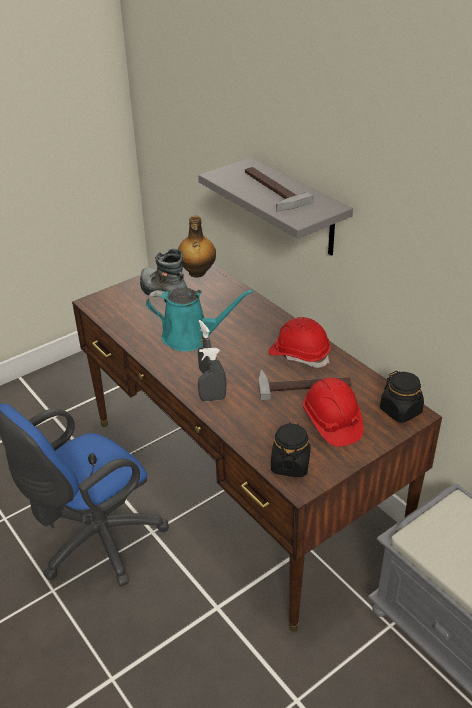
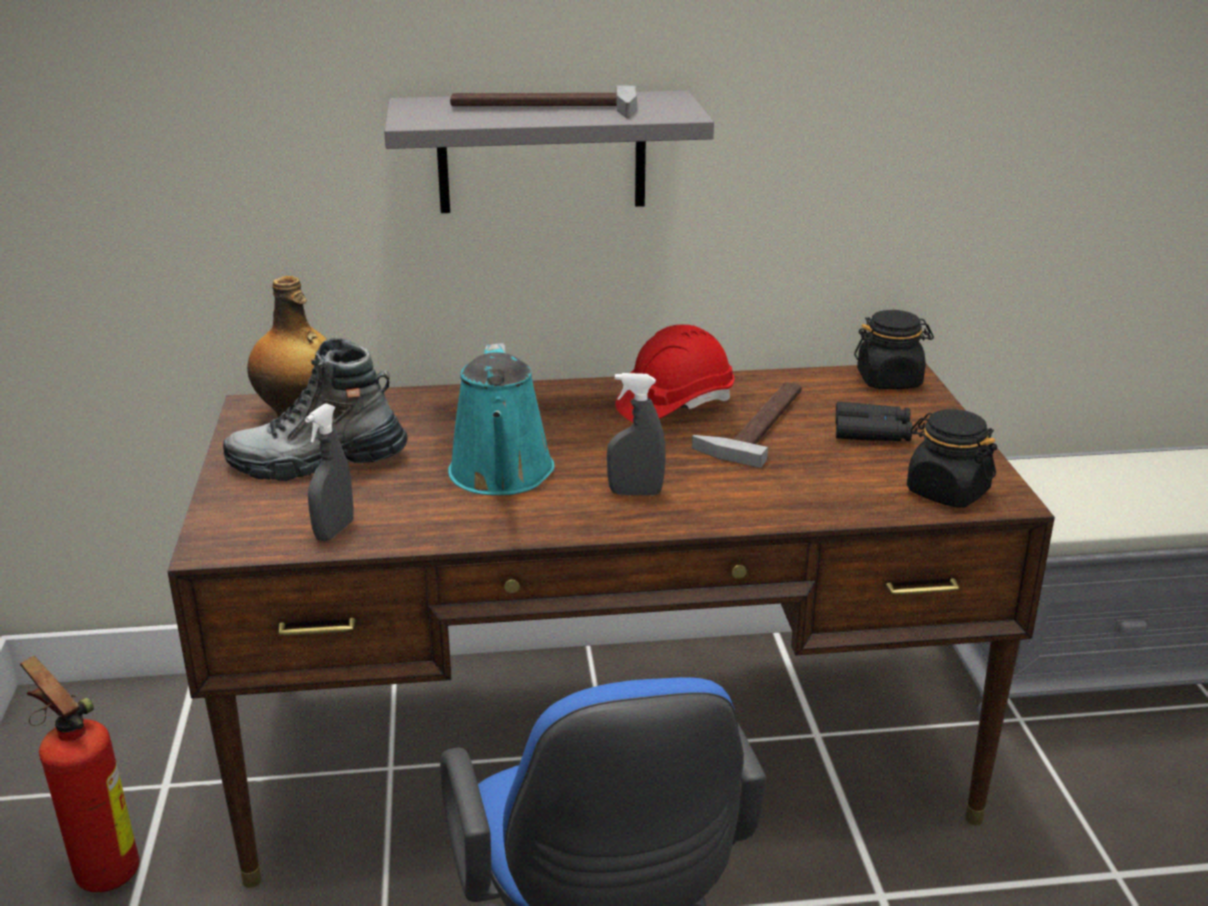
camera: 60 degrees left, 10 degrees down
(88, 389) = (102, 869): none -> fire extinguisher
(191, 337) = (502, 476): turquoise watering can -> turquoise watering can turned 135 degrees clockwise
(212, 399) = (712, 507): grey spray bottle -> grey spray bottle (334, 531)
(331, 422) = (872, 432): red hard hat -> black binoculars

